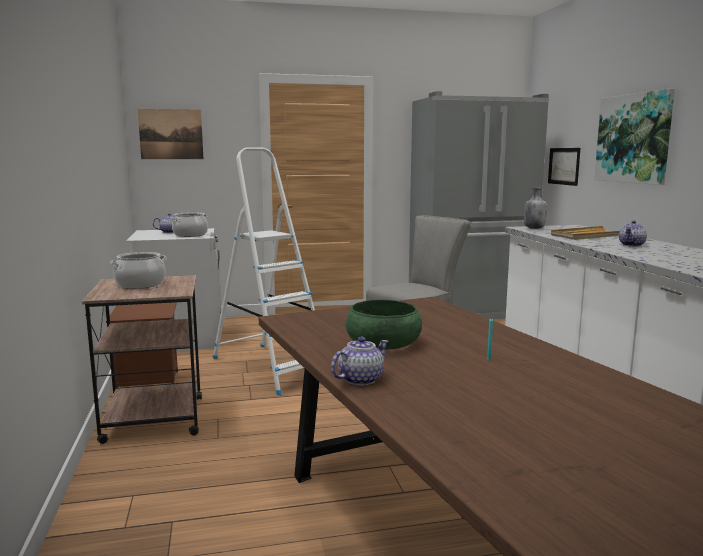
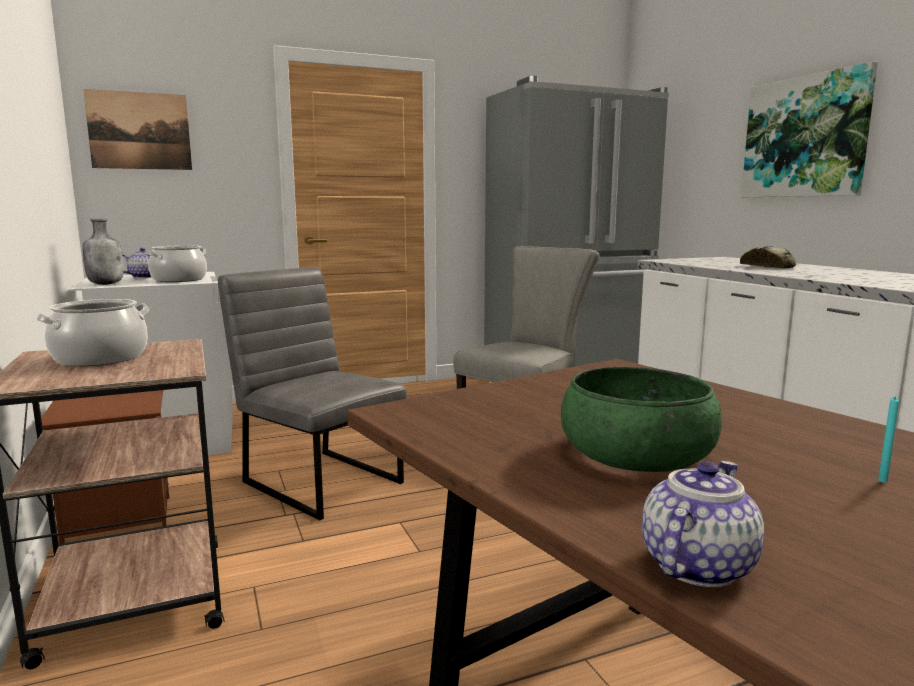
camera: 10 degrees left, 0 degrees up
(270, 368) = (320, 480): white step ladder -> grey chair
(534, 228) = (679, 260): grey bottle -> grey bottle (106, 284)
(564, 166) = (687, 183): picture -> none
(588, 236) = (768, 266): beige tray -> bread
(632, 245) = (852, 275): teapot -> none

